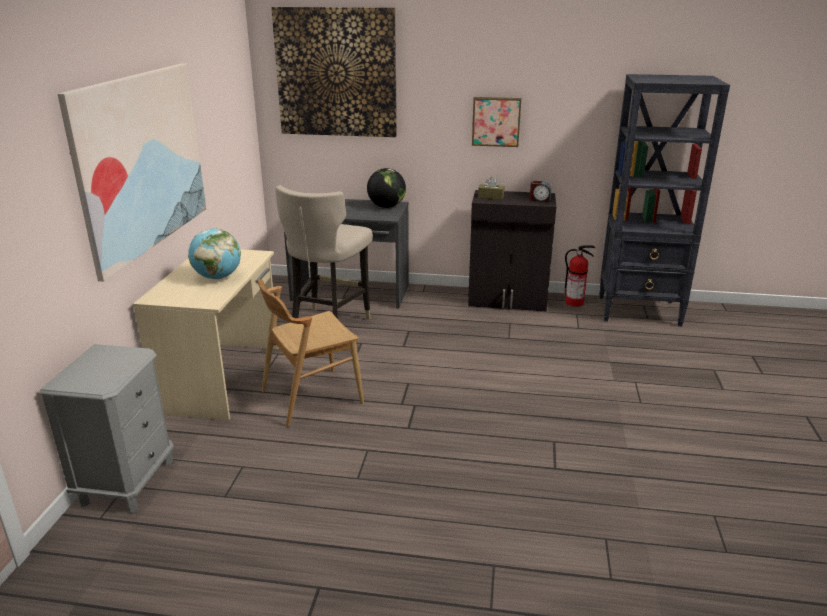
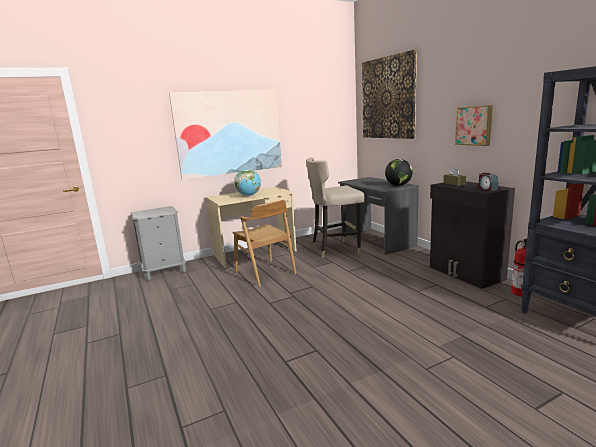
camera: 55 degrees right, 10 degrees down
(311, 397) = (265, 273): brown chair -> brown chair turned 150 degrees counterclockwise

